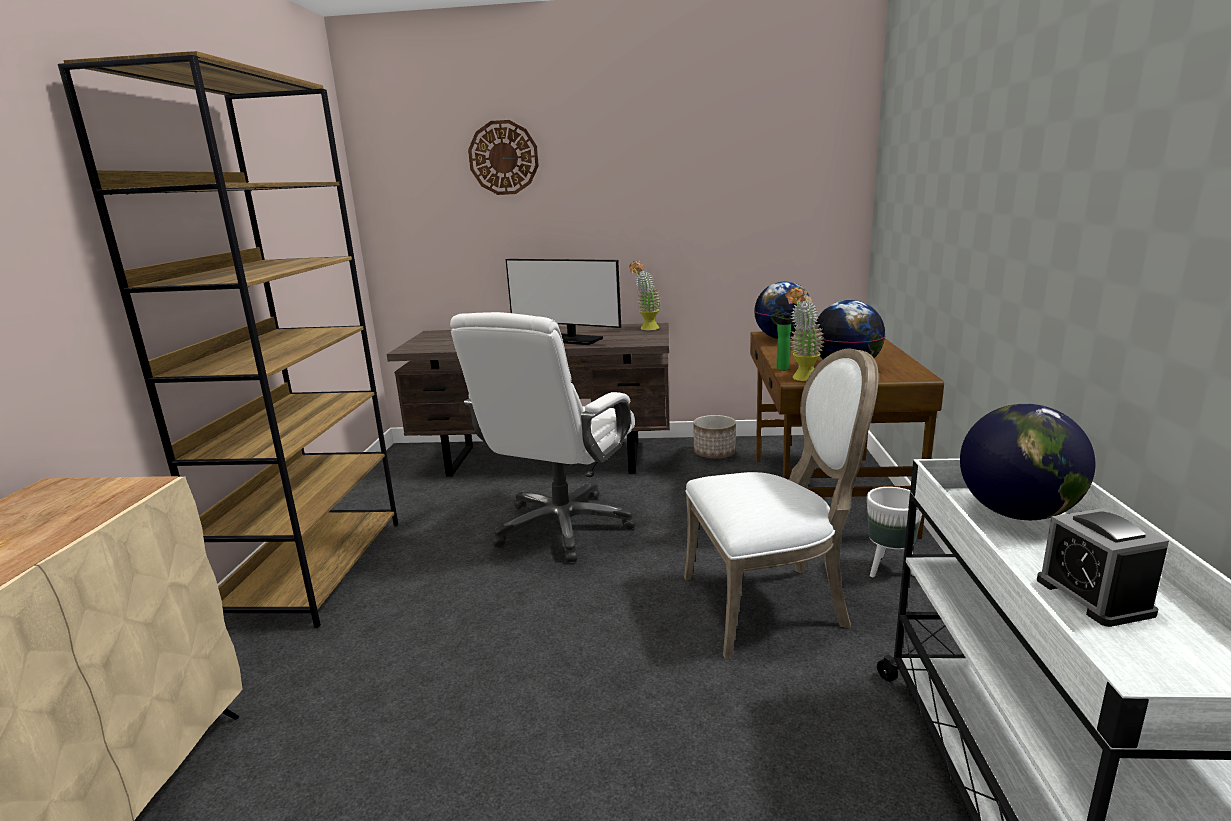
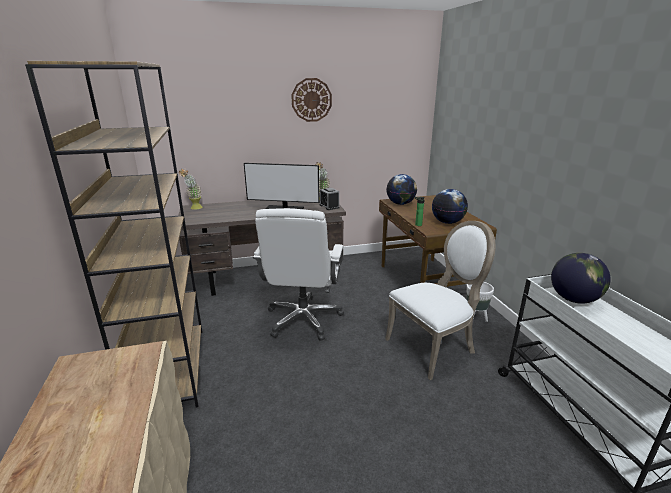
camera: 20 degrees left, 5 degrees up
(503, 158) = (232, 98): wall clock -> wall clock (311, 100)
(715, 453) = (358, 264): planter -> none
(802, 379) = (433, 231): potted plant -> potted plant (194, 208)
(1093, 596) = (628, 337): alarm clock -> alarm clock (329, 206)

